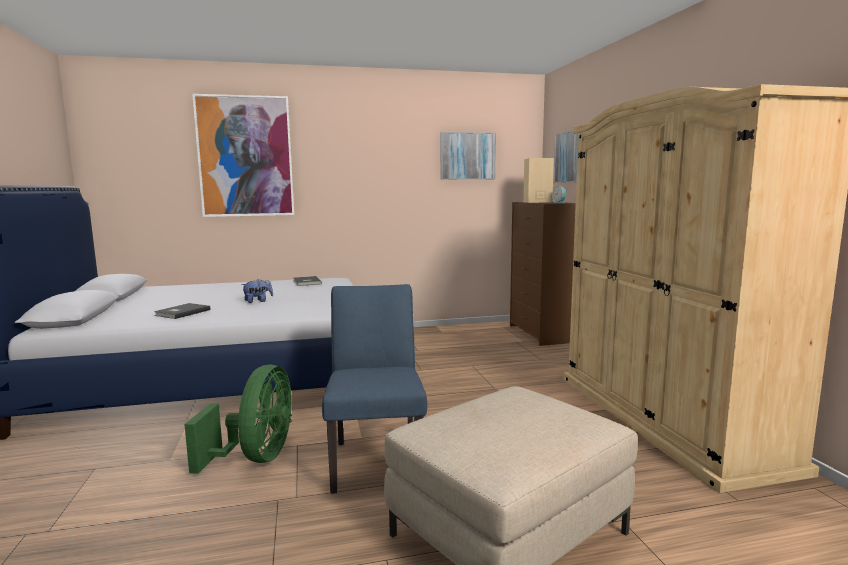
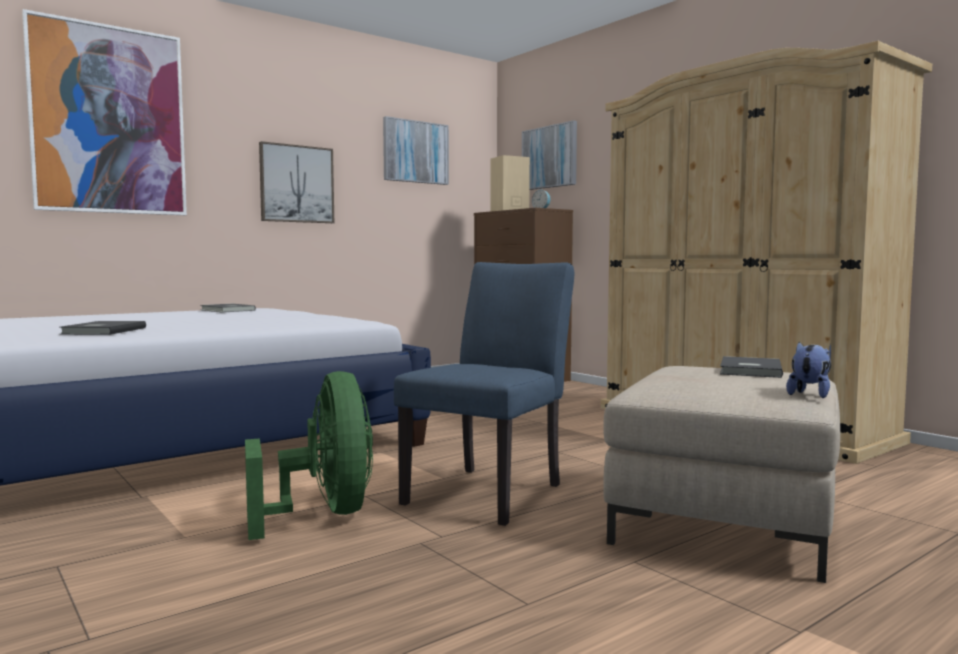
camera: 25 degrees left, 5 degrees down
(258, 301) = (204, 320): plush toy -> plush toy (810, 394)
(372, 188) = (296, 184): none -> picture
(377, 458) = (491, 491): blue chair -> blue chair turned 60 degrees clockwise
(552, 410) = (748, 370): none -> grey book

